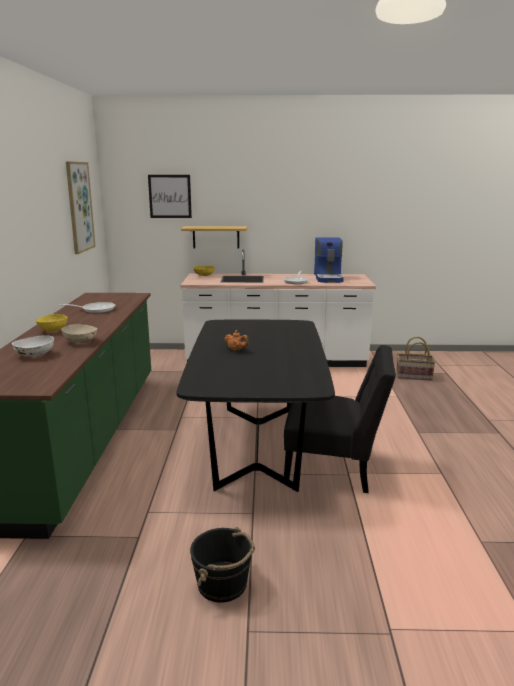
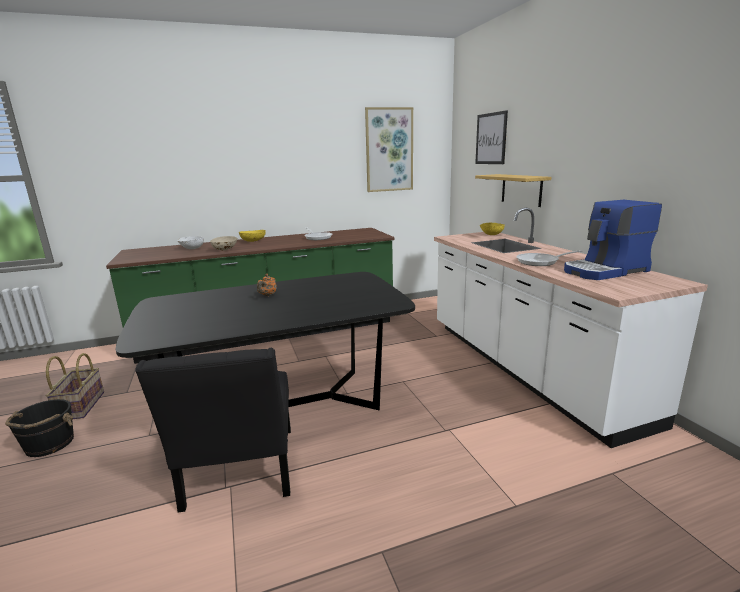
camera: 70 degrees right, 0 degrees up
(413, 376) = (647, 520): basket -> basket (80, 406)

